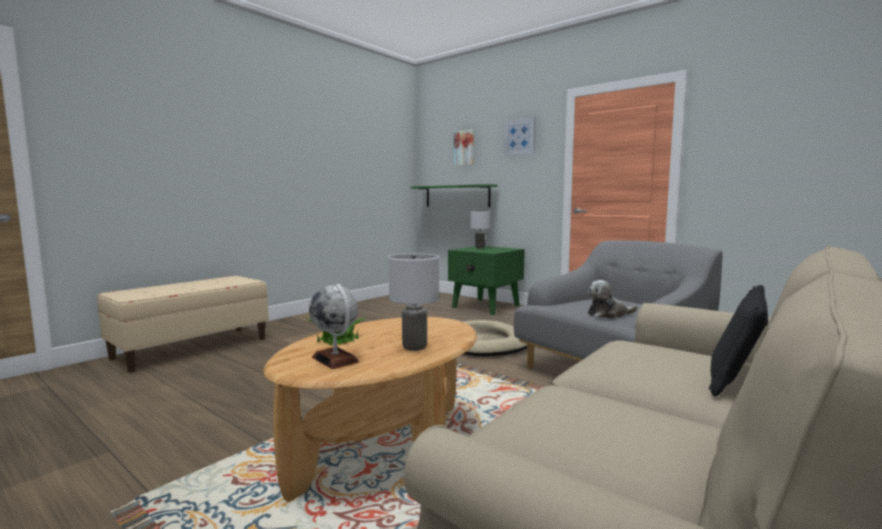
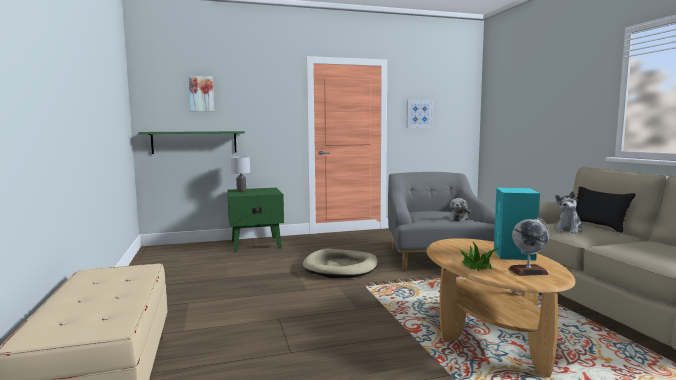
camera: 55 degrees left, 0 degrees up
(414, 348) = (514, 254): white table lamp -> turquoise speaker
(519, 136) = (264, 89): picture -> picture (419, 113)
(631, 359) = (568, 230): none -> plush toy

